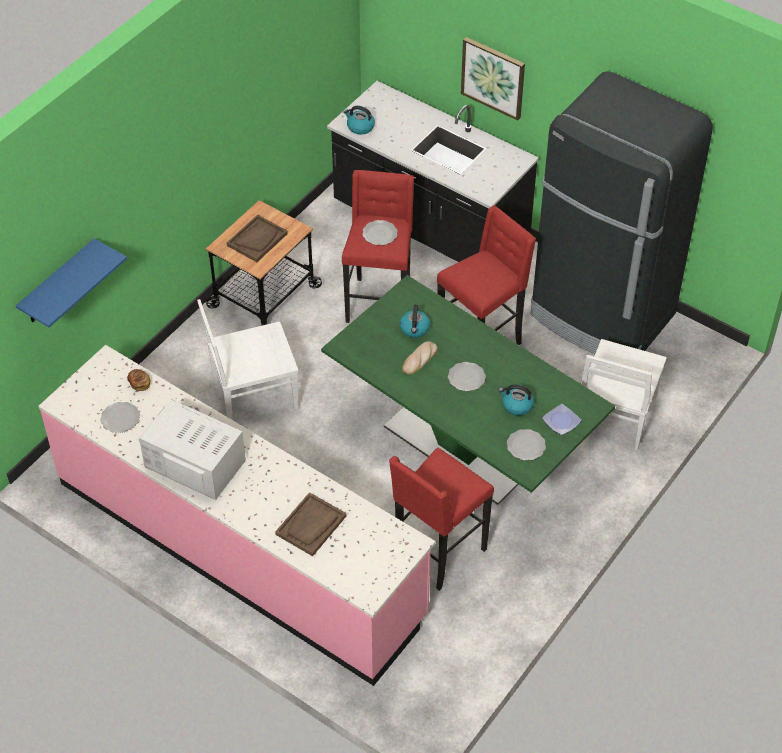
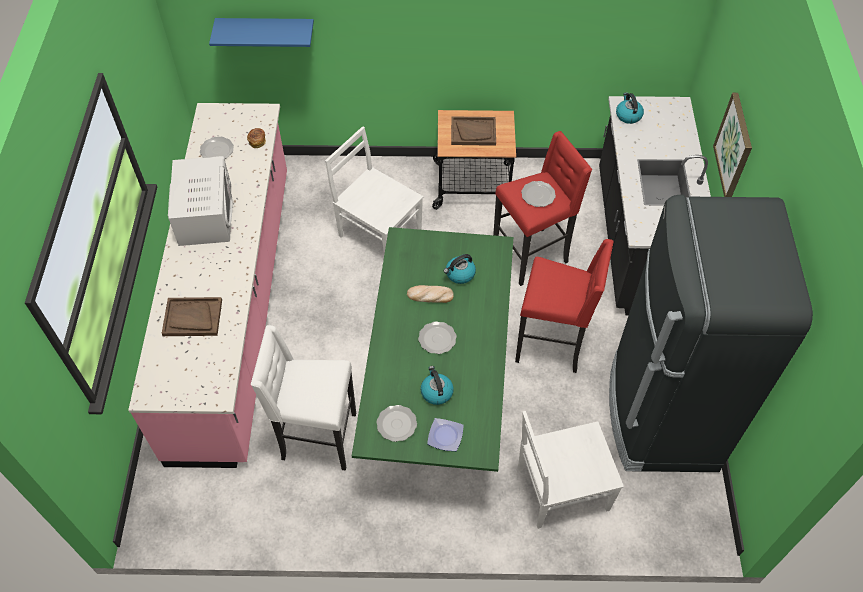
camera: 55 degrees right, 5 degrees up
(437, 554) = (317, 438): red stool -> white stool

